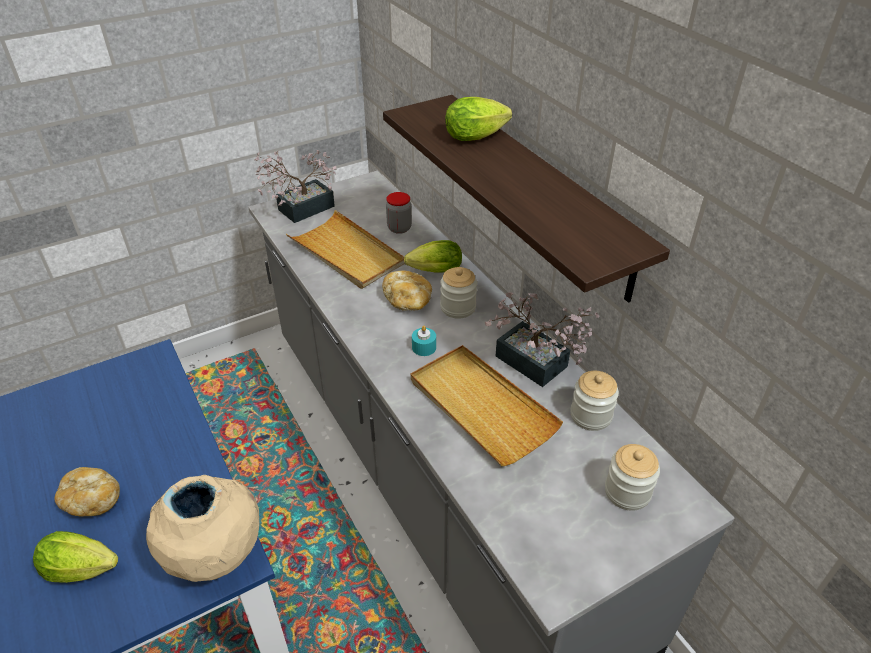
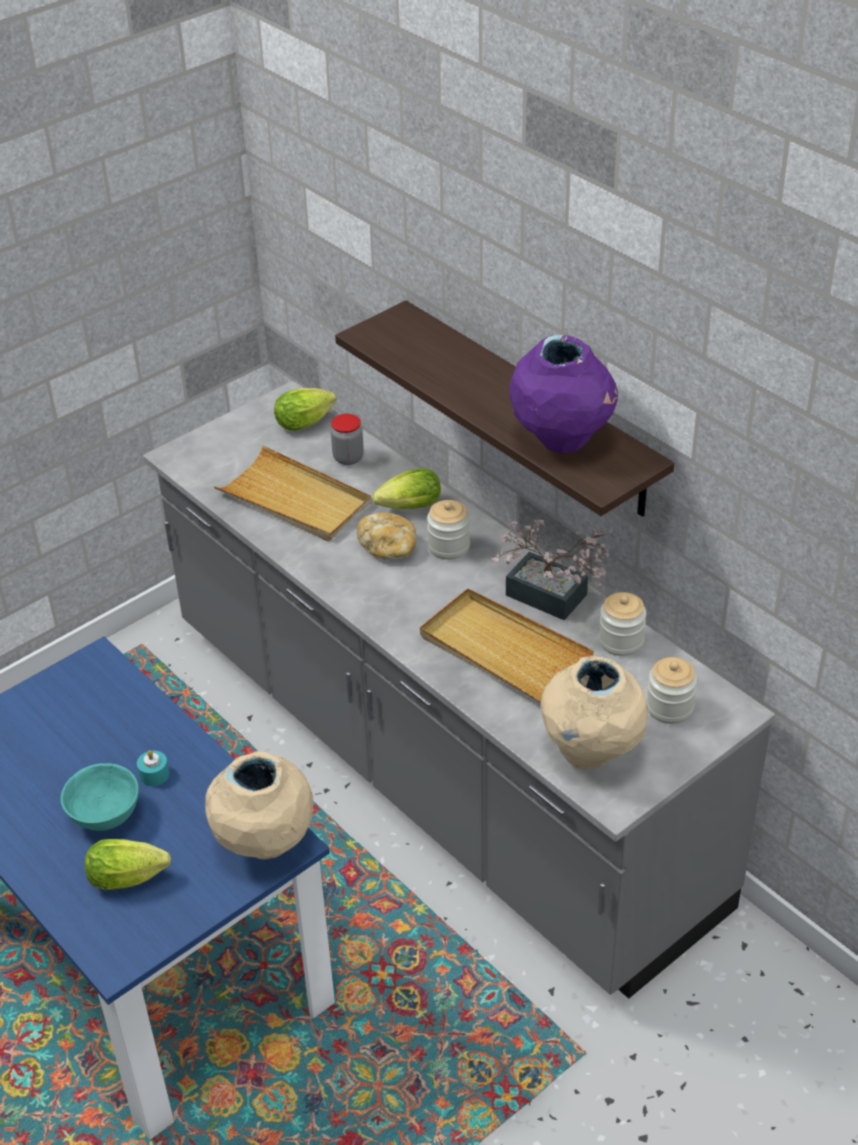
camera: 10 degrees left, 0 degrees up
(92, 500) = (104, 816): bread -> turquoise bowl
(300, 210) = (213, 451): potted plant -> none
(424, 347) = (423, 598): turquoise candle -> turquoise candle (154, 774)
(478, 137) = (454, 355): lettuce -> lettuce (307, 422)
(540, 526) = (590, 752): none -> beige vase
(558, 216) = (561, 441): none -> purple vase

